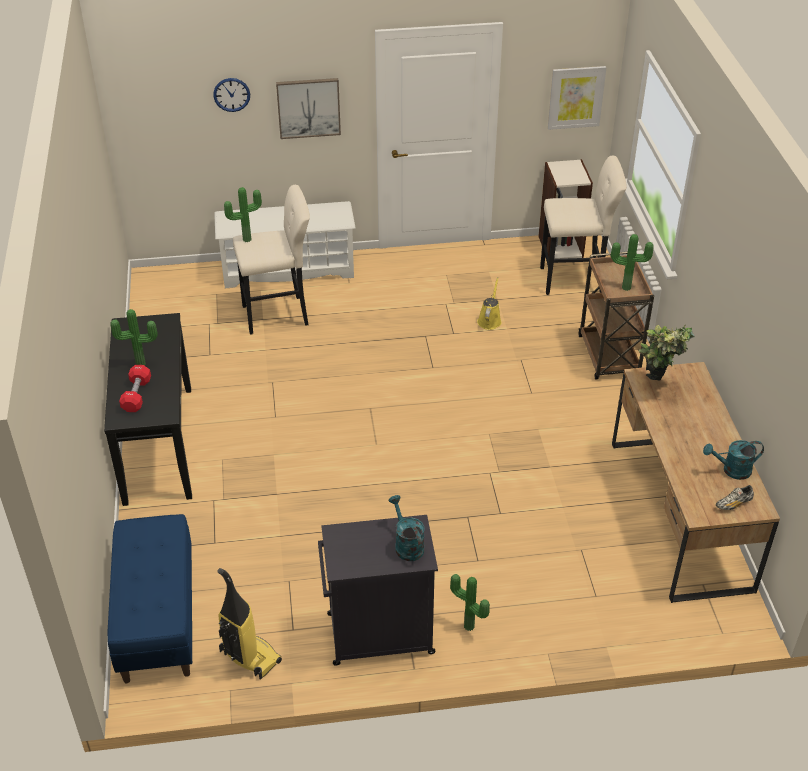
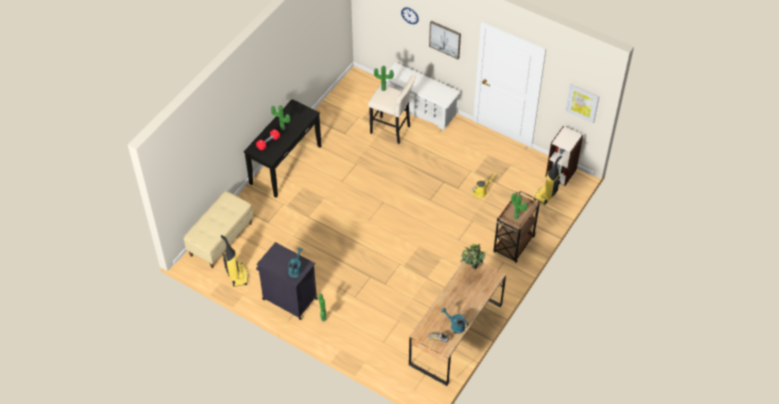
camera: 40 degrees right, 10 degrees up
(157, 618) = (221, 239): blue bench -> beige bench
(575, 280) = (546, 195): beige stool -> vacuum cleaner

